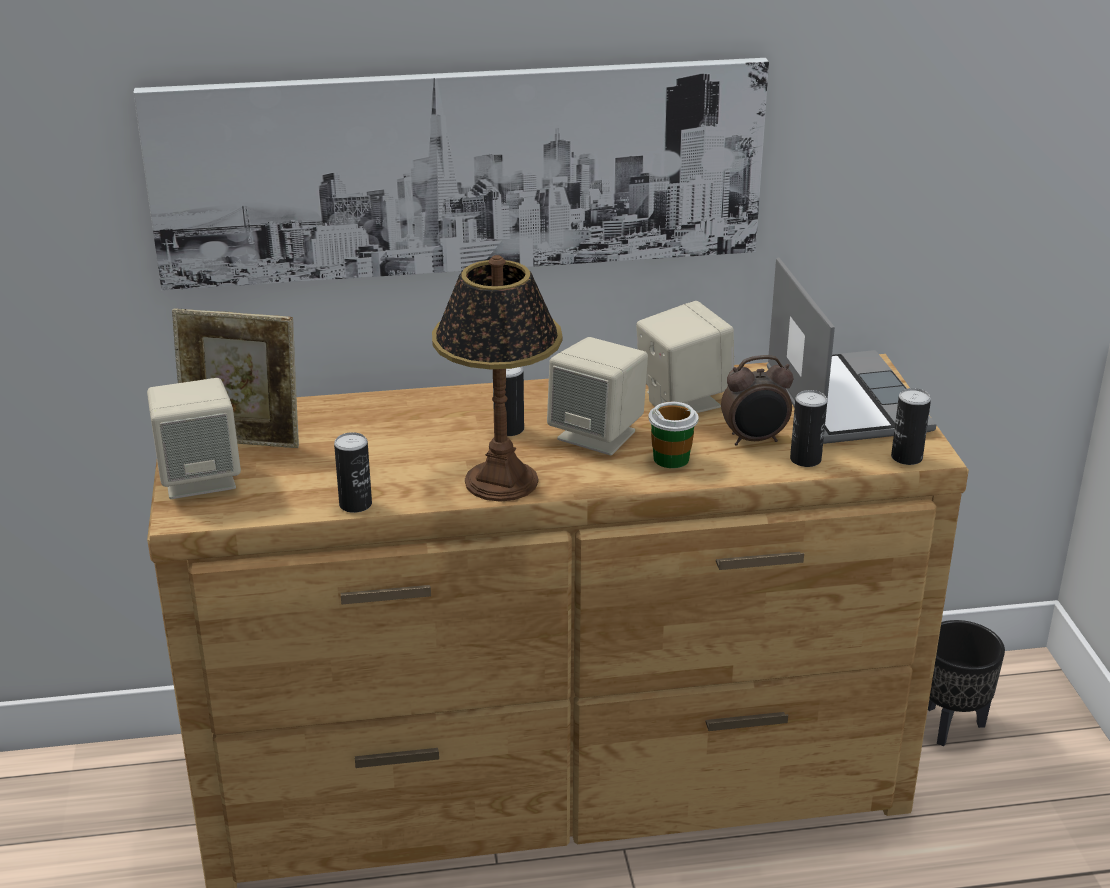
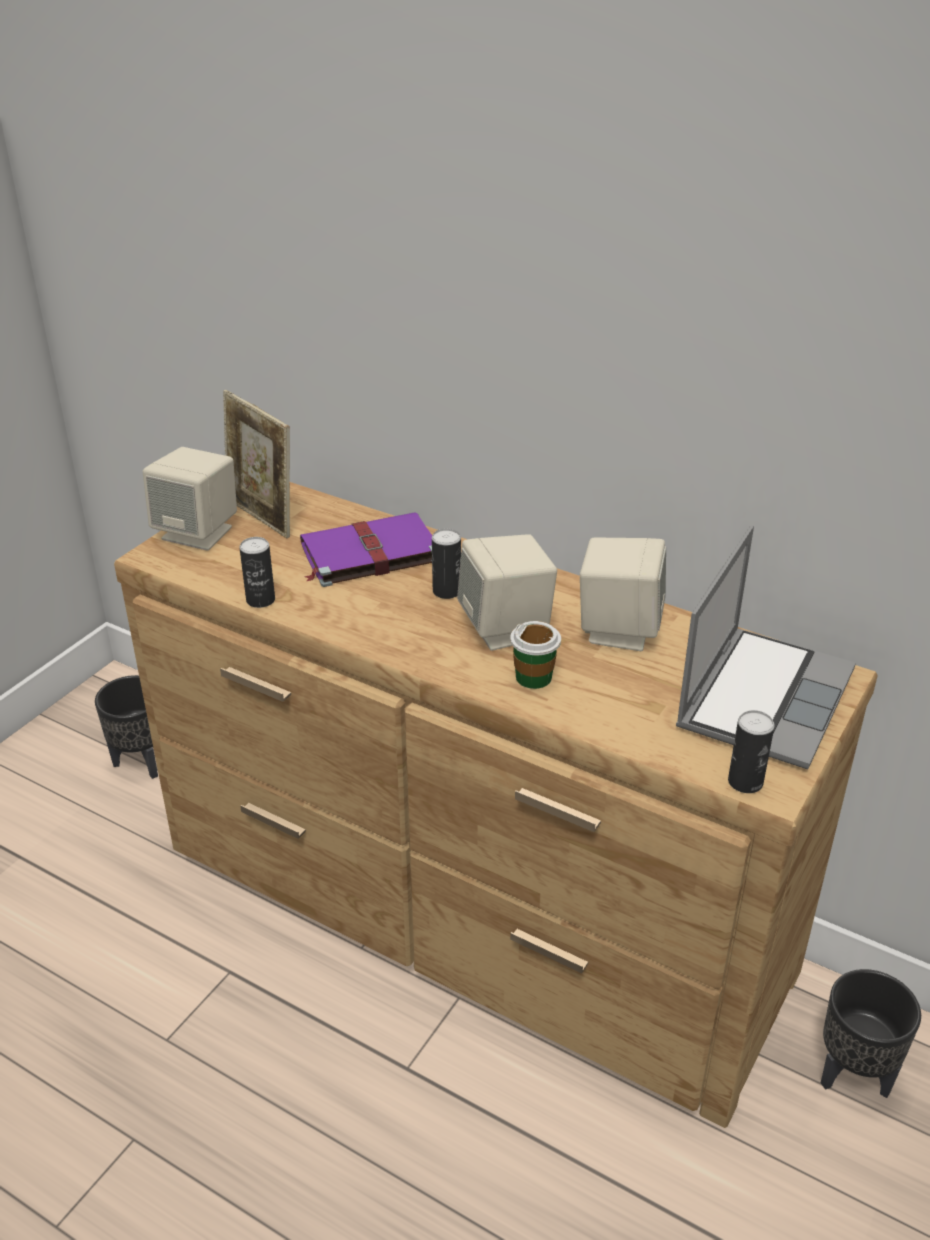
camera: 40 degrees right, 5 degrees up
(70, 838) = (142, 763): none -> black planter
(394, 429) = (367, 554): none -> purple book
(461, 171) = (482, 343): picture -> none
(500, 481) = (379, 631): table lamp -> none
(755, 440) = (628, 695): alarm clock -> none
(805, 459) = (647, 735): can -> none

